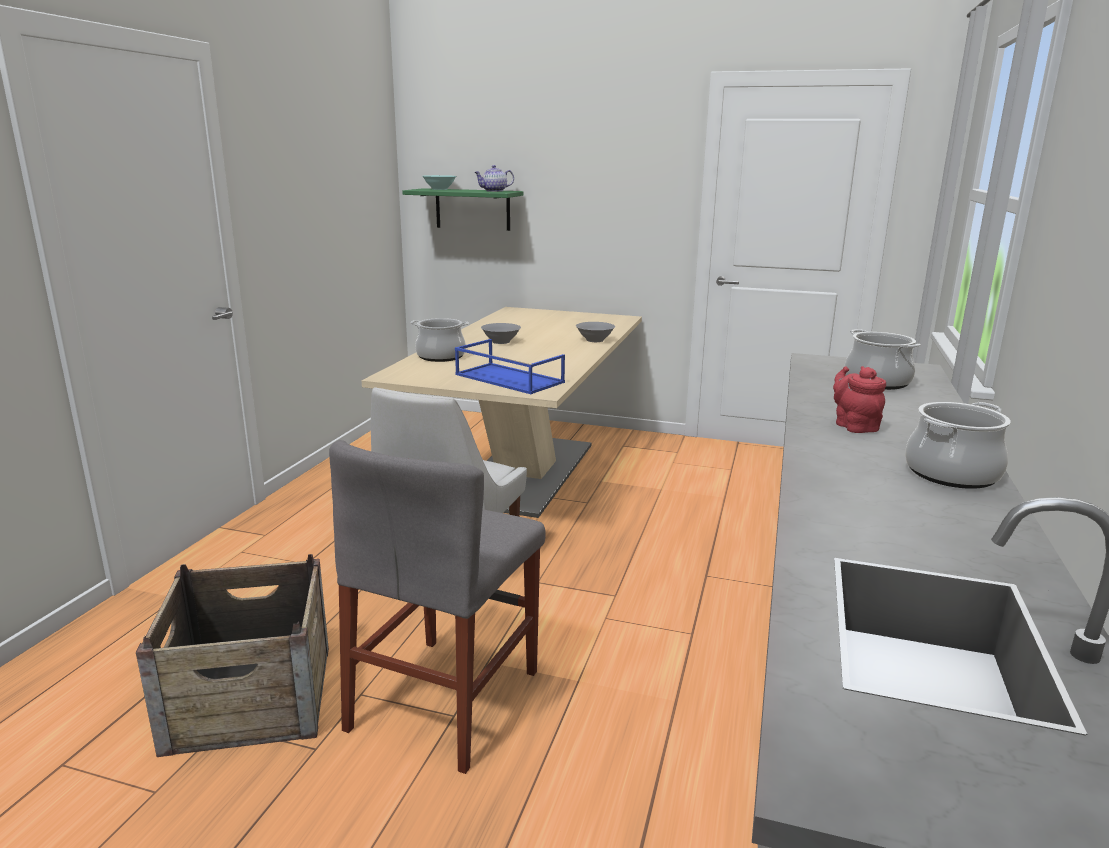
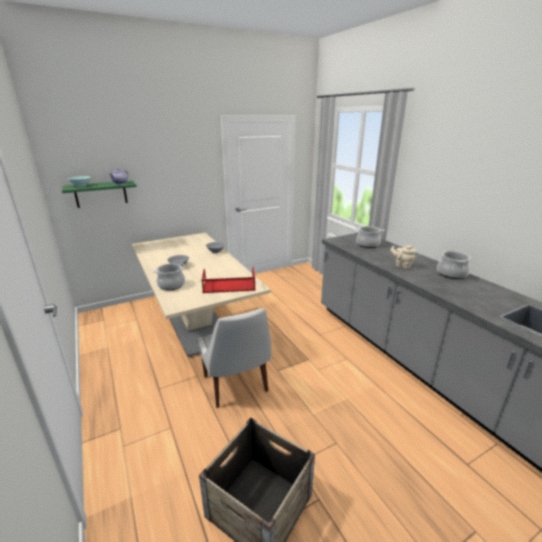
camera: 45 degrees left, 5 degrees up
(445, 699) = (324, 439): grey chair -> none
(507, 378) = (228, 286): blue tray -> red tray
(854, 426) = (401, 265): red teapot -> beige teapot

